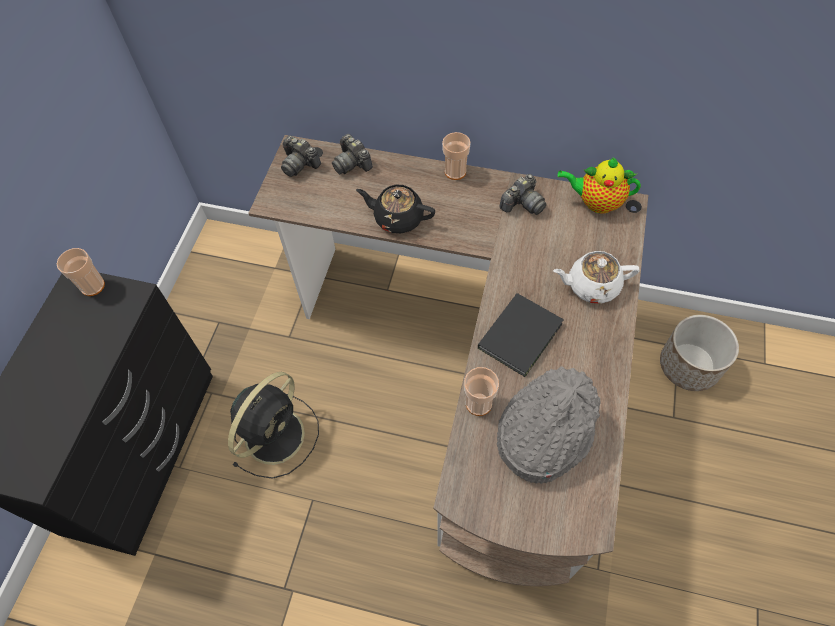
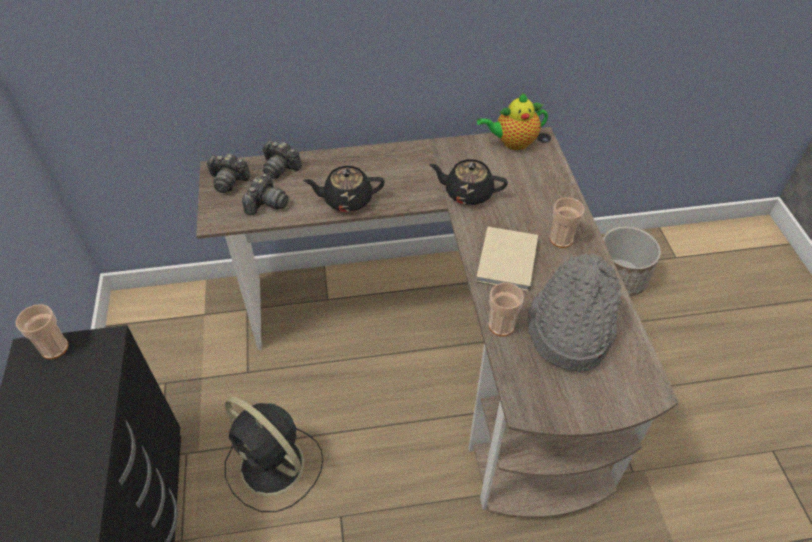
camera: 25 degrees left, 10 degrees down
(276, 433) = (274, 467): black fan -> black fan turned 120 degrees clockwise
(455, 172) = (380, 150): cup -> cup (561, 239)
(518, 247) = (467, 193): none -> black teapot
(522, 204) = (452, 160): camera -> camera (266, 204)
(522, 335) = (508, 259): black book -> beige book
(591, 286) = (544, 205): white teapot -> none

